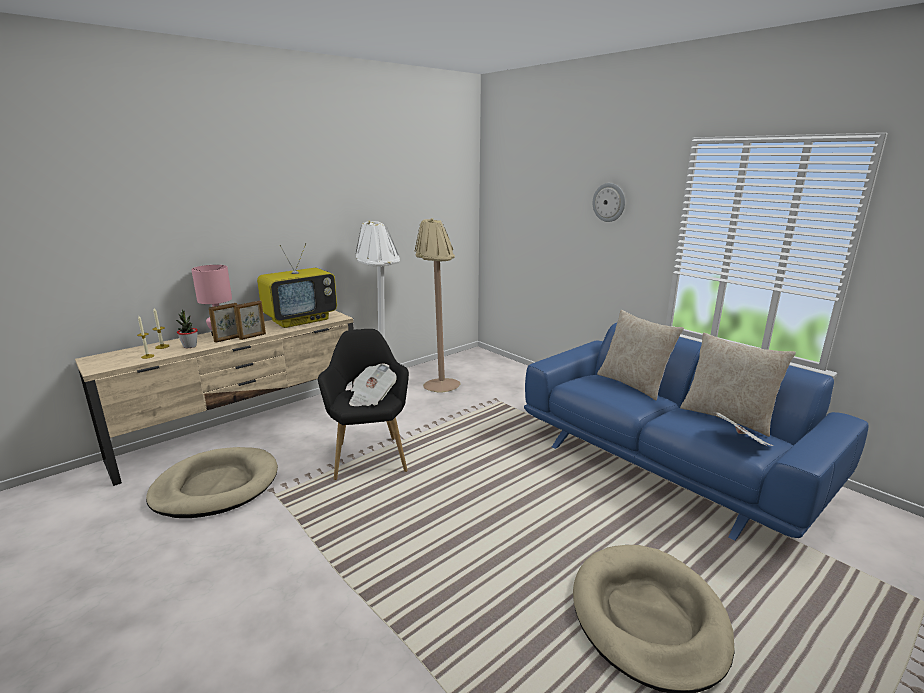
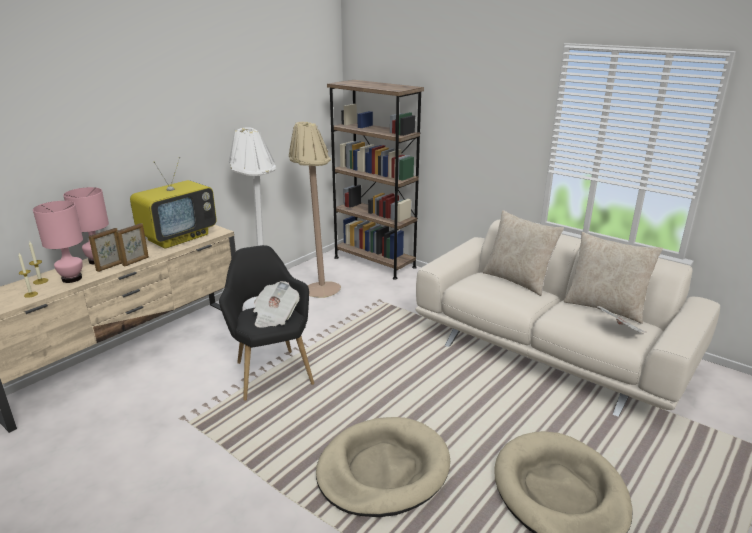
camera: 10 degrees left, 5 degrees up
(190, 346) = (72, 278): potted plant -> pink table lamp
(216, 486) = (123, 421): beige dog bed -> beige dog bed (383, 470)
(500, 365) = (374, 262): none -> brown bookcase
(609, 202) = (483, 101): wall clock -> none
(667, 463) = (551, 351): blue sofa -> beige sofa

